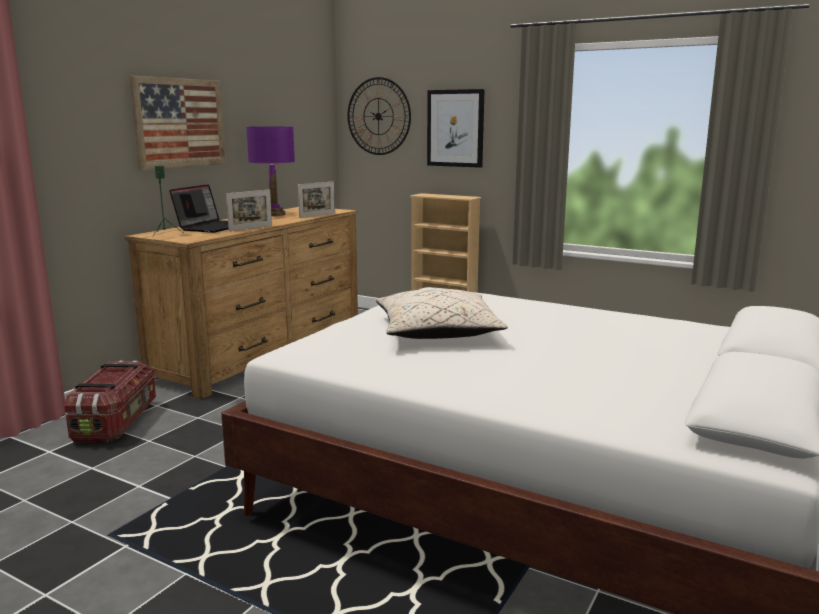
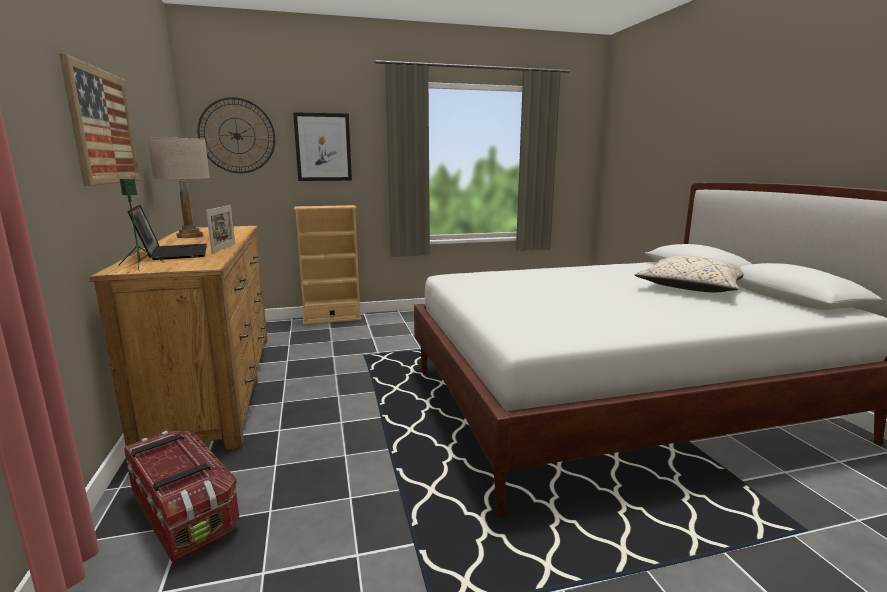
camera: 45 degrees left, 0 degrees up
(274, 214) = (190, 236): purple table lamp -> beige table lamp
(317, 215) = (240, 232): picture frame -> none
(437, 332) = (552, 299): beige pillow -> beige pillow (692, 288)

